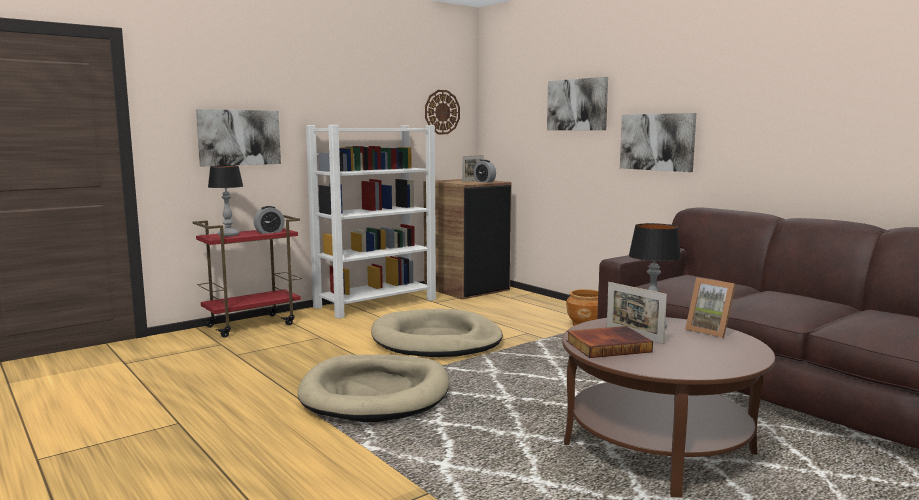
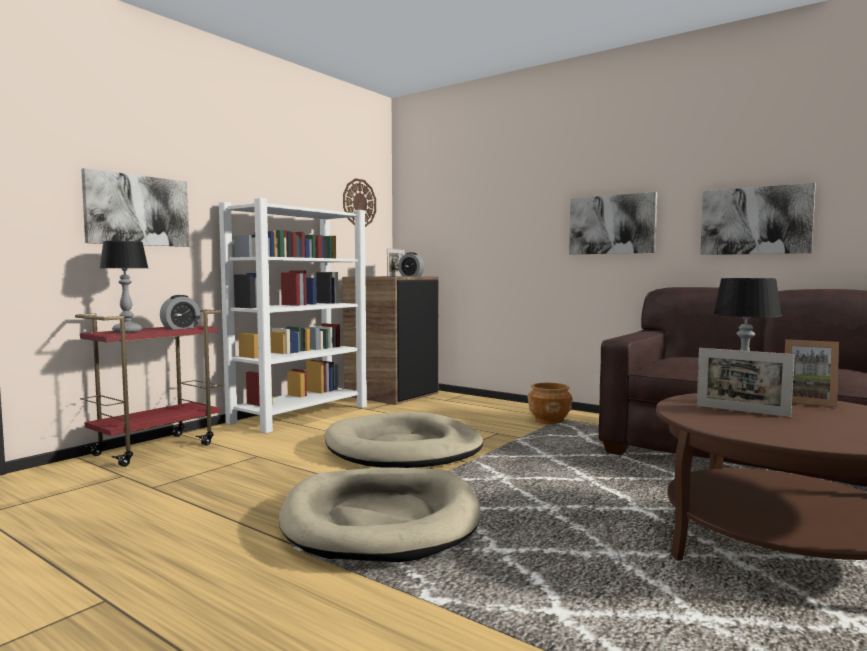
camera: 15 degrees left, 5 degrees down
(577, 104) = (514, 192): picture -> picture (755, 221)
(608, 346) = (738, 423): book -> none

